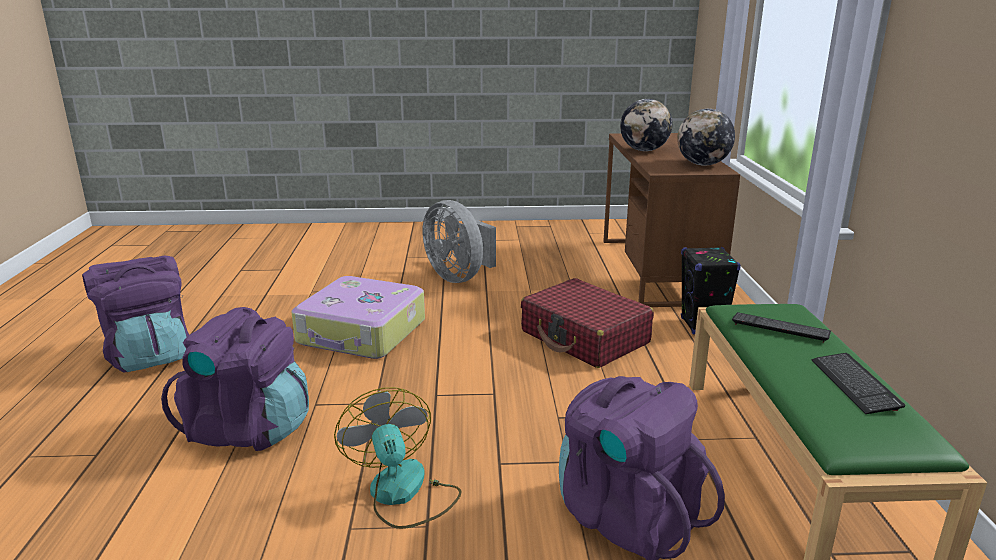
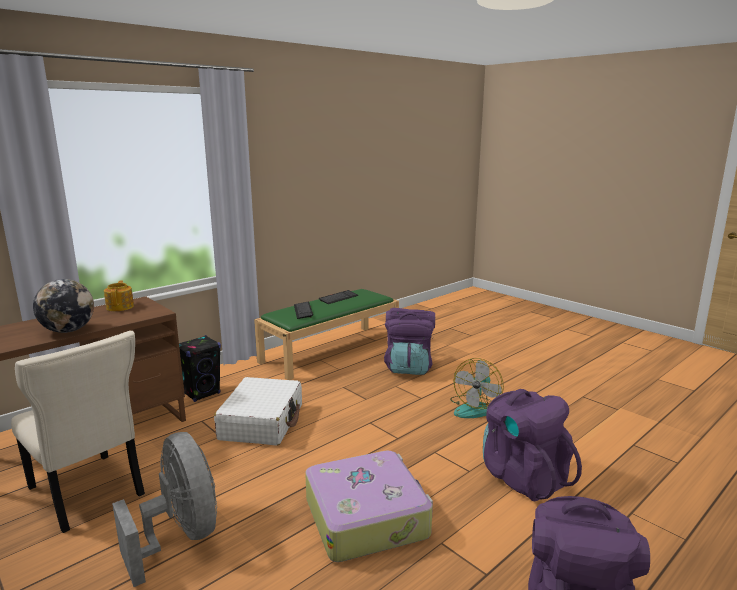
camera: 130 degrees left, 5 degrees down
(459, 277) = (180, 536): grey fan -> grey fan turned 45 degrees counterclockwise
(558, 262) = (88, 493): none -> beige chair
(585, 338) = (262, 422): red suitcase -> white suitcase
(703, 164) = (120, 307): globe -> teapot

